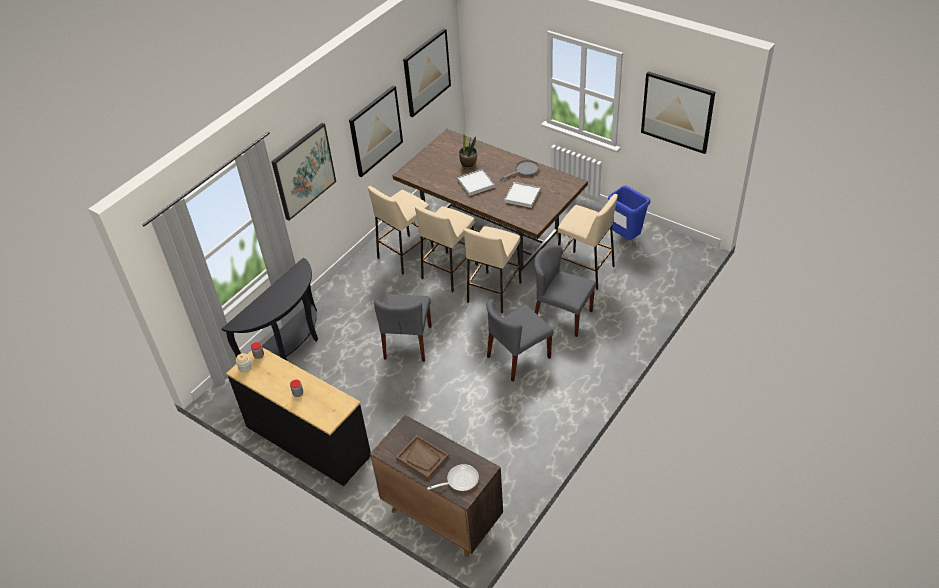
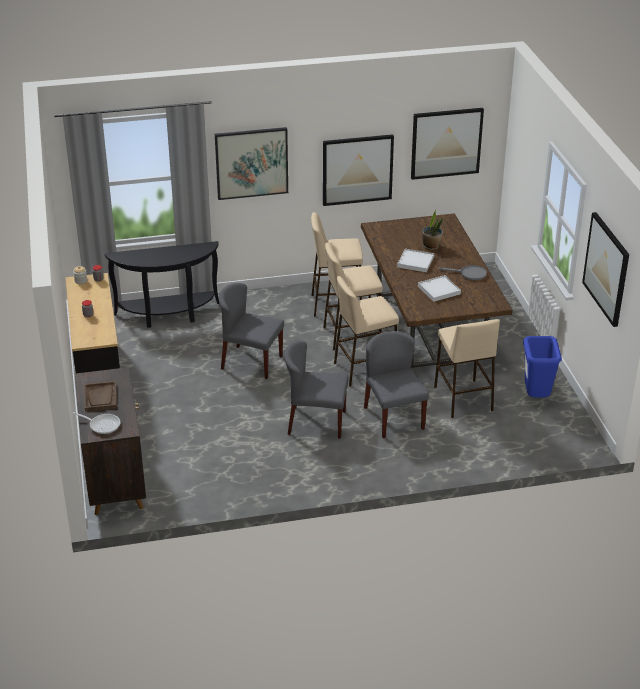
camera: 40 degrees right, 10 degrees down
(408, 342) = (251, 362): grey chair -> grey chair turned 60 degrees clockwise

